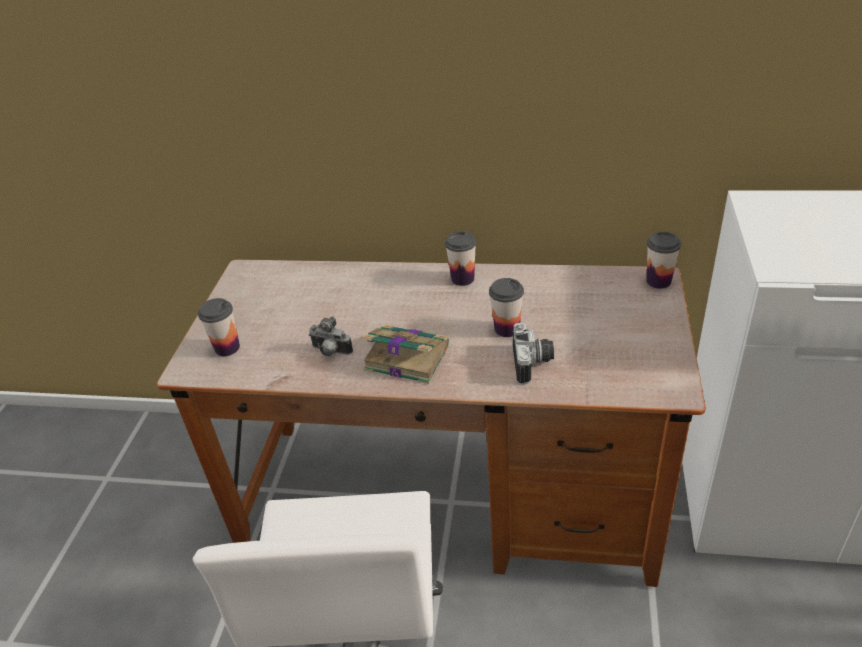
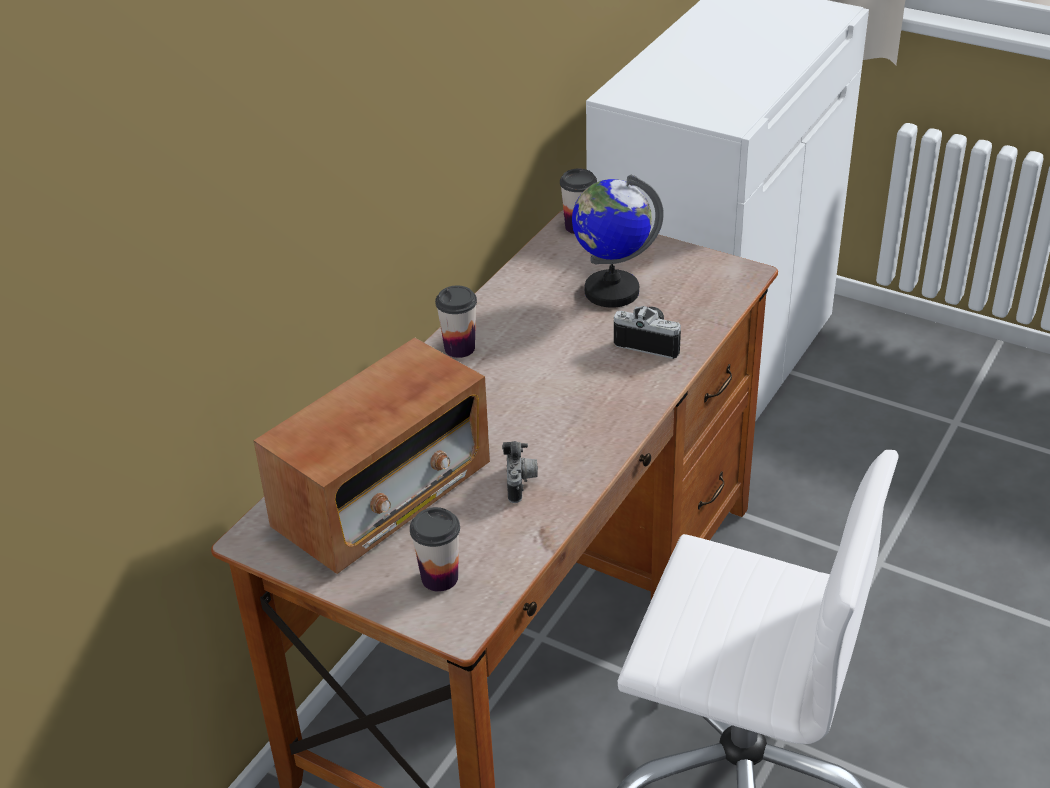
camera: 70 degrees left, 0 degrees up
(294, 301) = (383, 497): none -> radio
(330, 352) = (521, 483): camera -> camera turned 45 degrees counterclockwise
(405, 357) = (576, 426): book -> none
(507, 329) = (580, 342): cup -> none
(584, 323) = (611, 291): none -> globe

